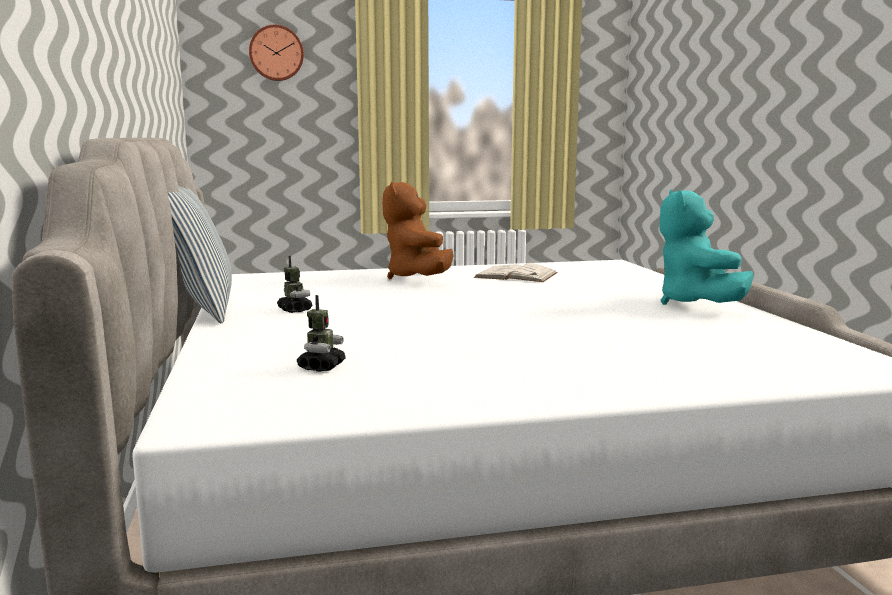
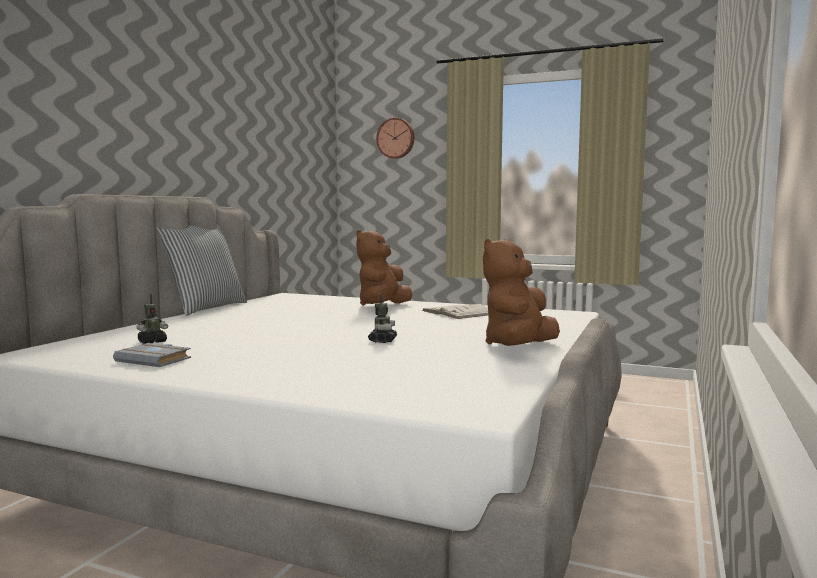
camera: 35 degrees right, 5 degrees down
(295, 310) = (246, 314): toy robot -> toy robot (382, 340)
(426, 388) = (155, 360): none -> grey book
(695, 304) = (518, 347): turquoise plush toy -> brown plush toy

